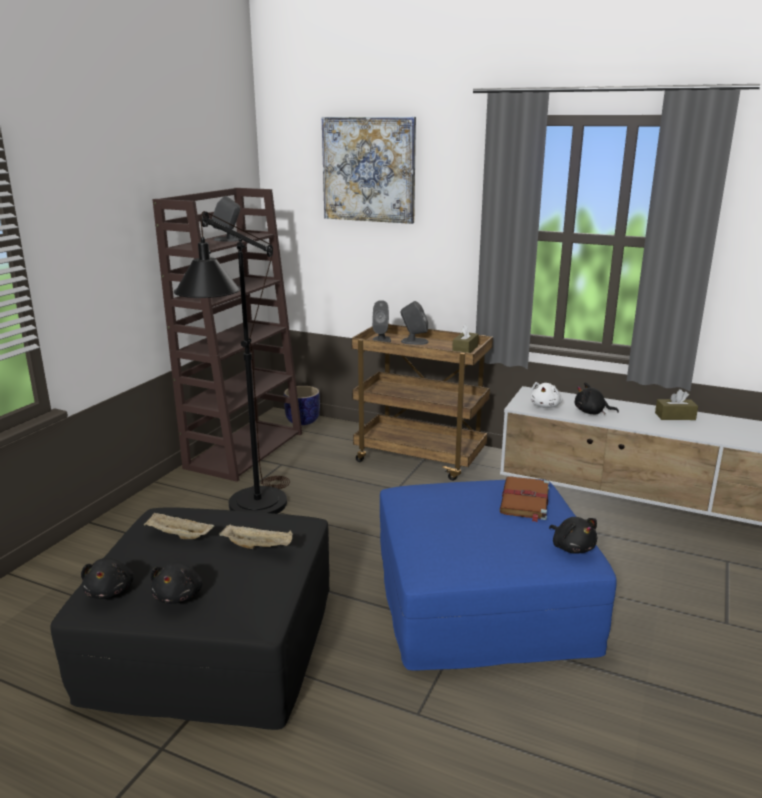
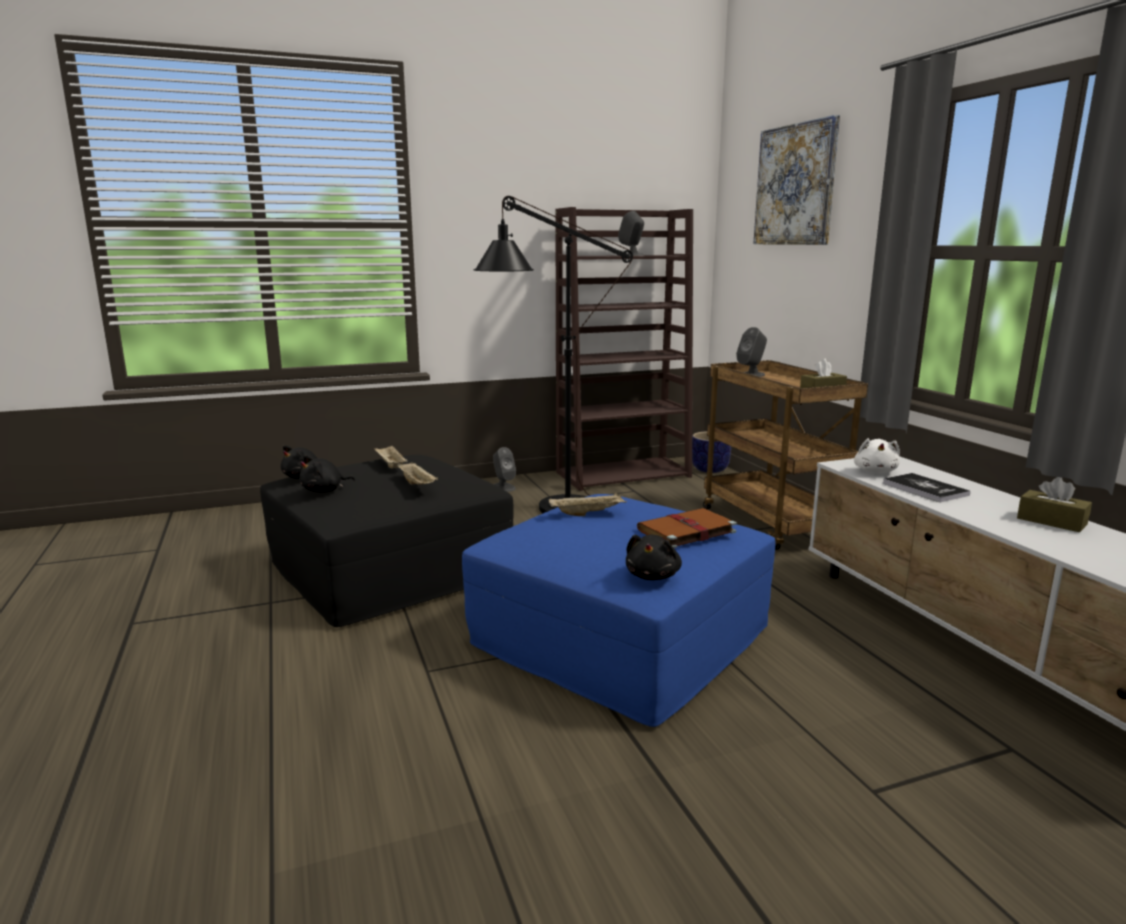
camera: 45 degrees right, 5 degrees down
(414, 341) = (783, 380): grey speaker -> grey speaker (503, 487)
(440, 513) = (588, 513): none -> beige tray
(545, 406) = (875, 471): white plush toy -> white plush toy turned 60 degrees counterclockwise
(591, 412) = (925, 489): black plush toy -> book

